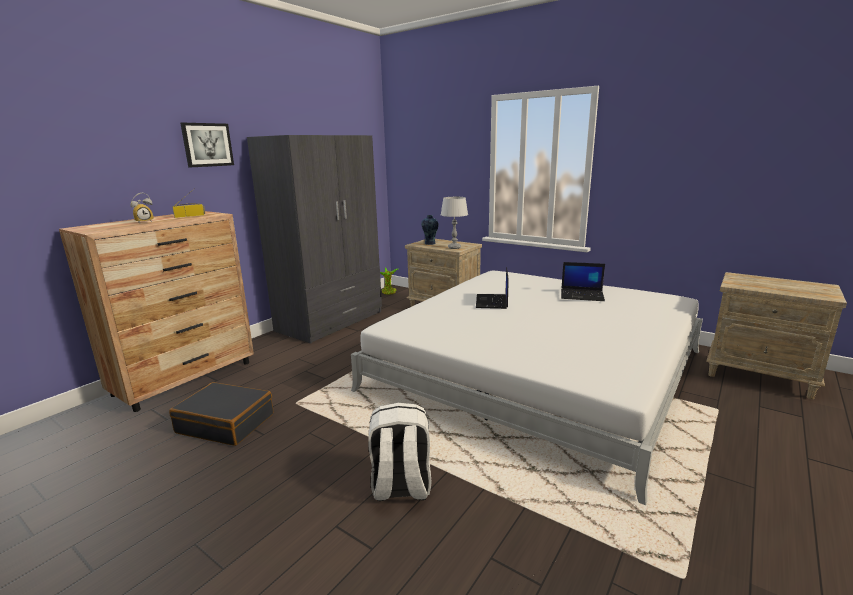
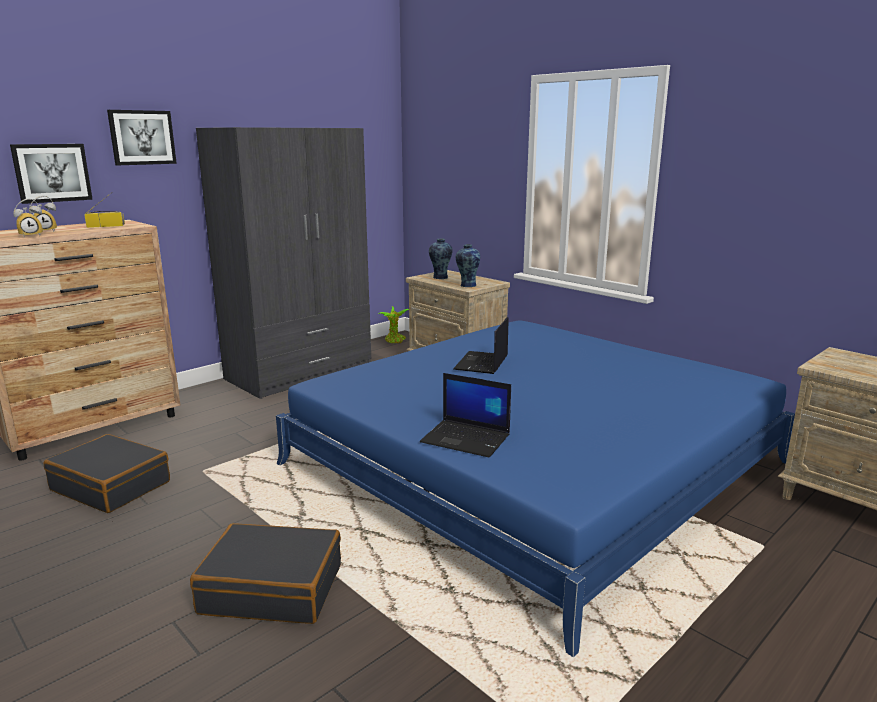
camera: 10 degrees right, 0 degrees up
(136, 226) = (31, 236): none -> alarm clock
(139, 174) = (52, 173): none -> picture
(401, 487) = (272, 588): white backpack -> black suitcase
(454, 247) = (467, 285): grey table lamp -> vase
(536, 370) = (533, 463): white bed -> blue bed
(582, 295) = (614, 364): laptop -> laptop (467, 439)

